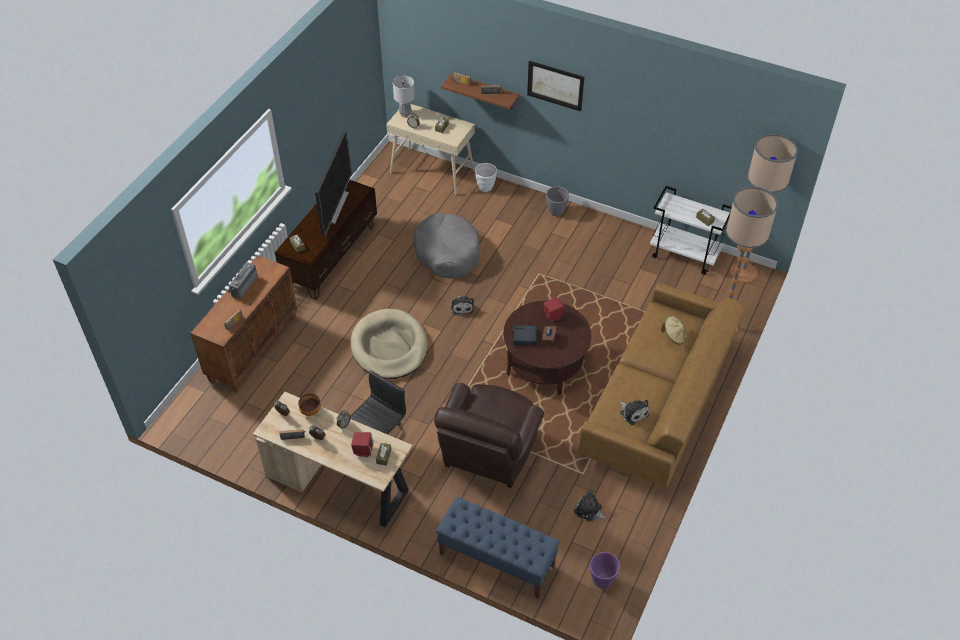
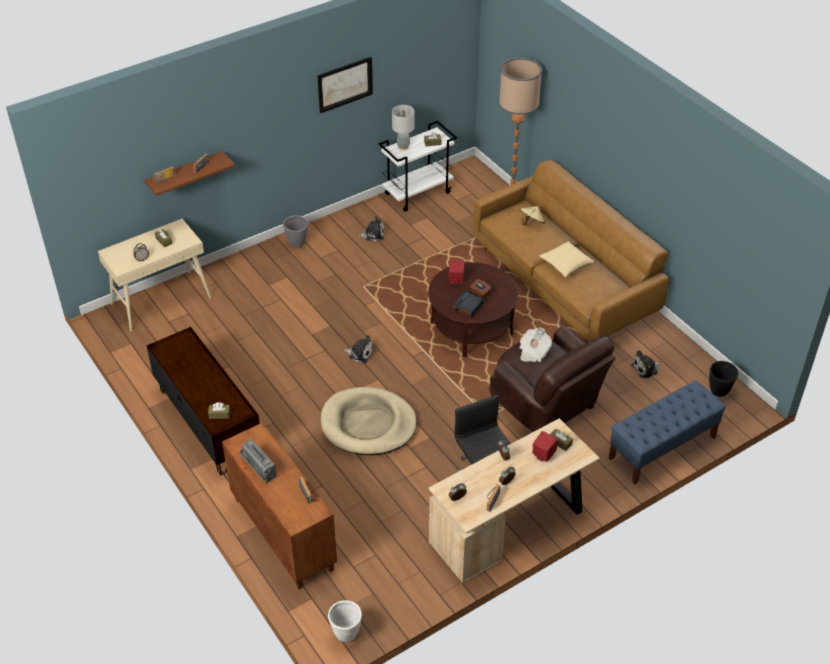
camera: 60 degrees left, 5 degrees down
(311, 411) = (469, 475): bowl -> none
(335, 207) = (189, 365): television -> none
(405, 114) = (117, 257): grey table lamp -> grey table lamp (403, 146)
(447, 252) = (281, 335): grey dog bed -> none
(485, 187) = (221, 274): white planter -> white planter (346, 633)
(499, 402) = (533, 352): none -> newspaper
(555, 85) = (257, 116): picture -> picture (345, 84)
(602, 580) = (719, 391): purple planter -> black planter
(633, 413) = (595, 281): plush toy -> plush toy (373, 234)
(637, 383) = (565, 265): none -> pillow
(743, 273) = (465, 172): floor lamp -> none

